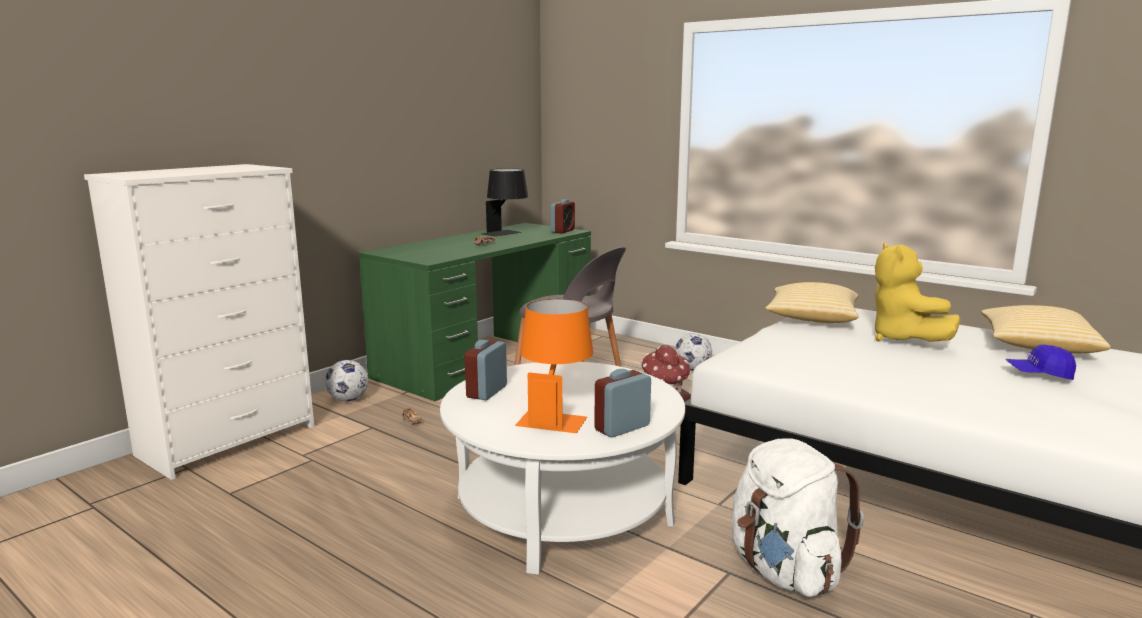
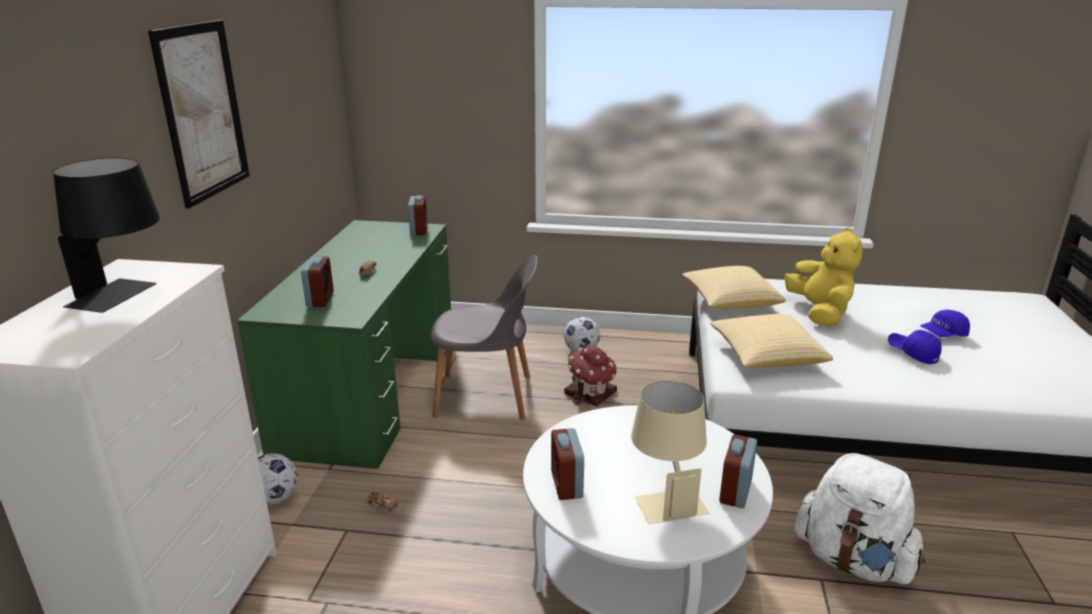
camera: 30 degrees left, 10 degrees up
(358, 87) = (203, 111): none -> picture
(426, 251) = (320, 299): none -> alarm clock
(506, 234) = (365, 246): black table lamp -> black table lamp (125, 296)
(555, 415) = (665, 496): orange table lamp -> beige table lamp
(903, 339) = (819, 313): yellow plush toy -> yellow plush toy turned 150 degrees counterclockwise
(969, 380) = (912, 353): none -> blue cap
(1037, 347) = (905, 299): pillow -> pillow (766, 357)

